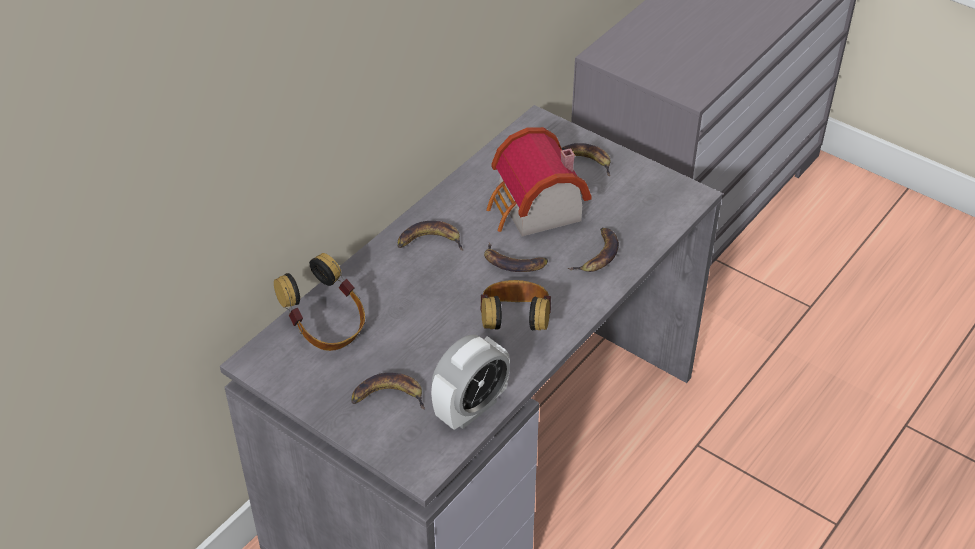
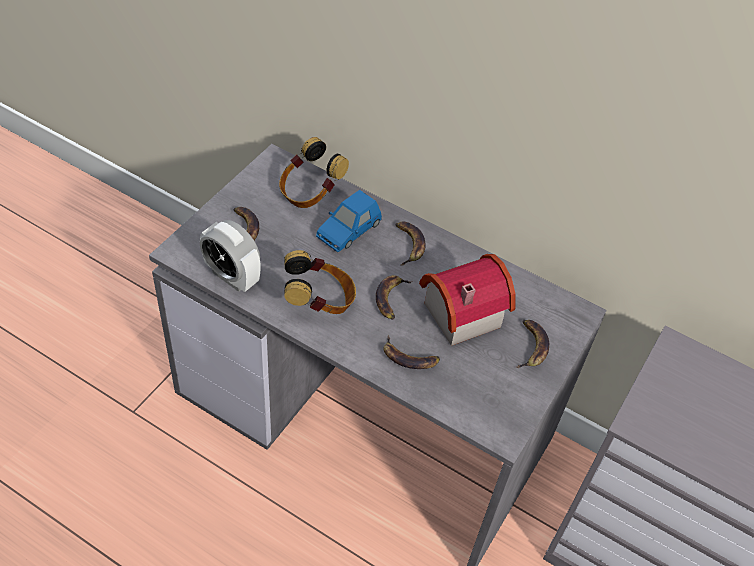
camera: 80 degrees right, 5 degrees up
(400, 293) = (349, 230): none -> blue toy car

